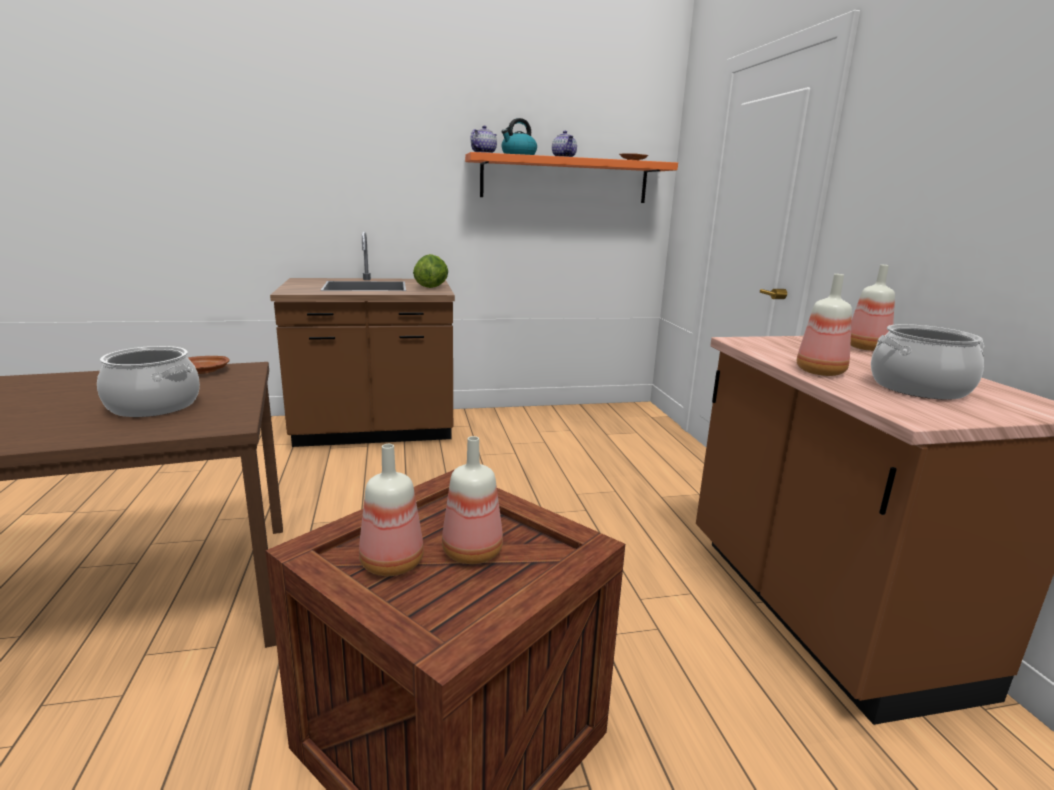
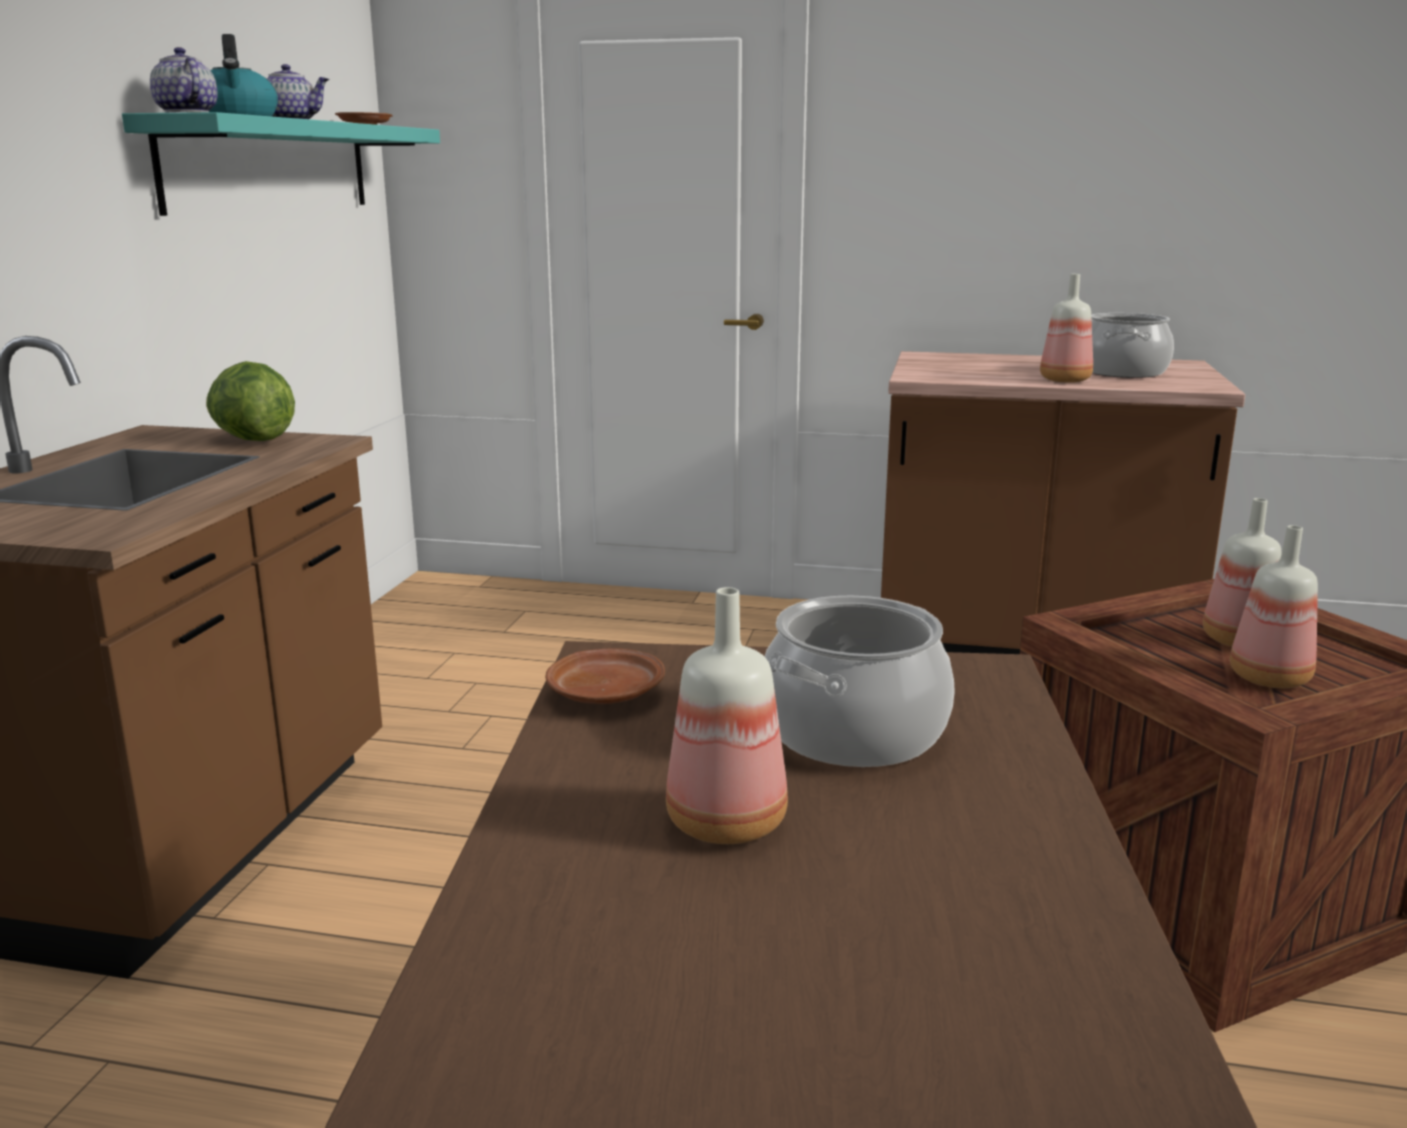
camera: 65 degrees left, 0 degrees up
(565, 179) = (270, 166): orange shelf -> turquoise shelf
(866, 348) = (967, 356): bottle -> bottle (724, 821)

